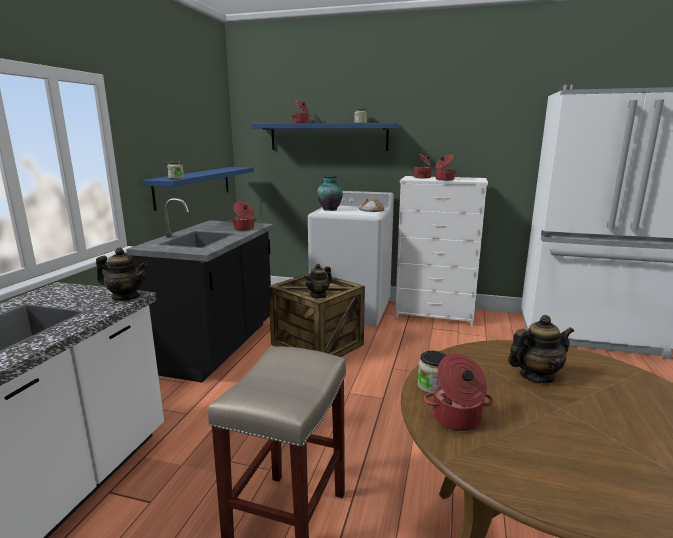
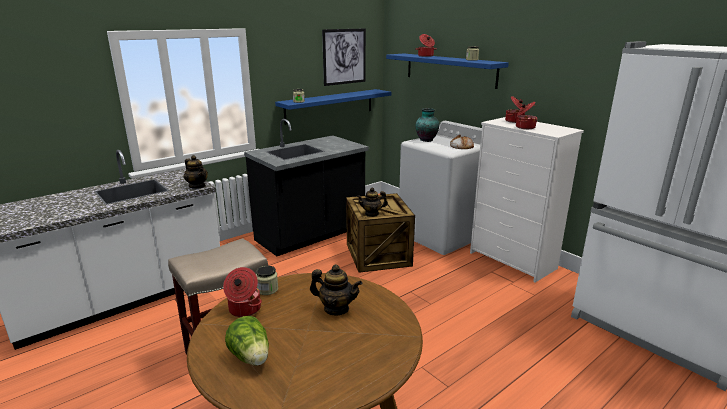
camera: 35 degrees right, 5 degrees up
(202, 126) = (344, 56): none -> picture
(244, 229) = (339, 148): cooking pot -> none
(583, 468) = (251, 357): none -> lettuce

